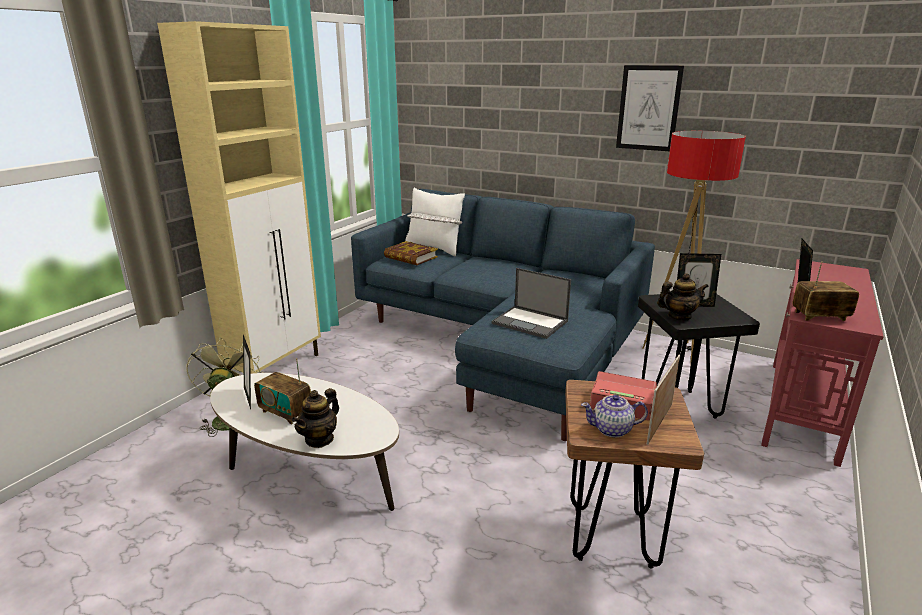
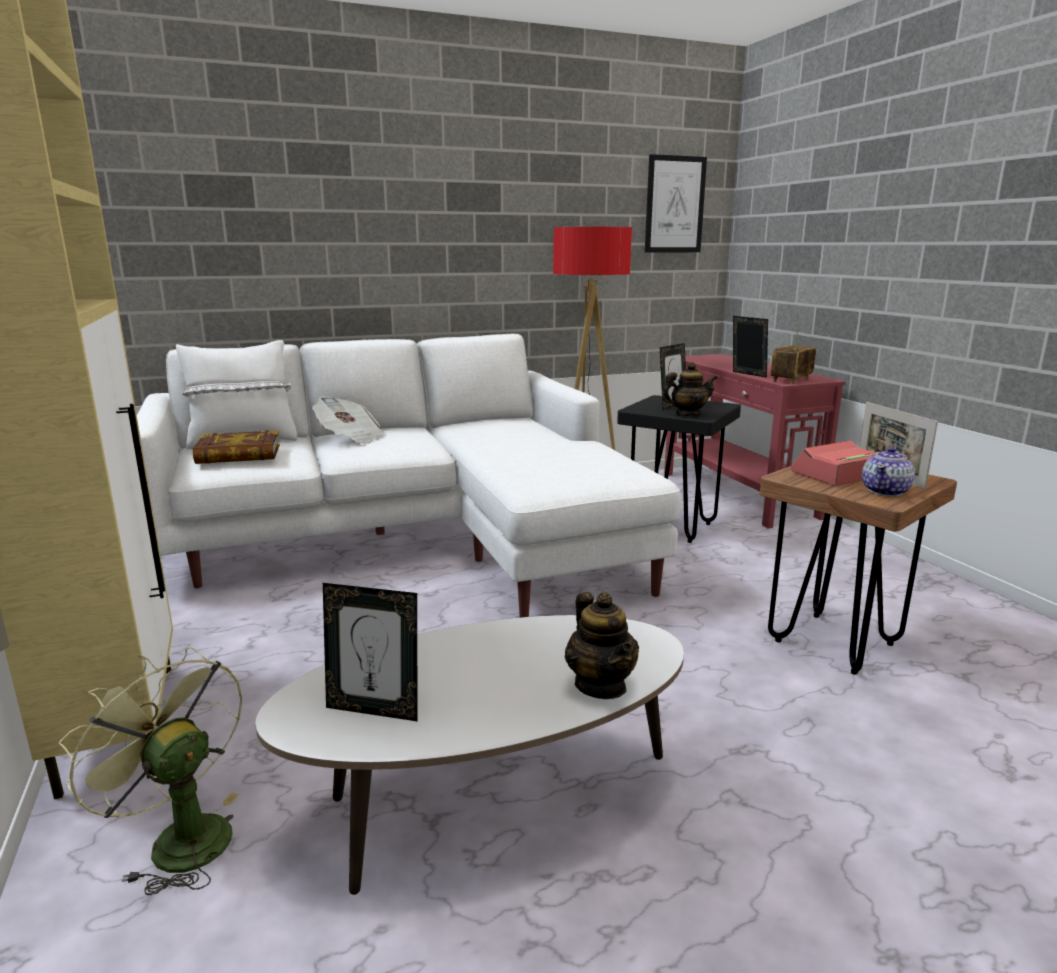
camera: 50 degrees left, 5 degrees down
(286, 412) = (479, 691): radio -> none
(477, 263) = (350, 438): none -> newspaper
(503, 341) = (416, 542): blue sofa -> white sofa
(531, 322) = (562, 466): laptop -> none
(648, 108) = (502, 204): picture -> picture (675, 205)
(679, 316) = (687, 414): teapot -> teapot turned 45 degrees clockwise

